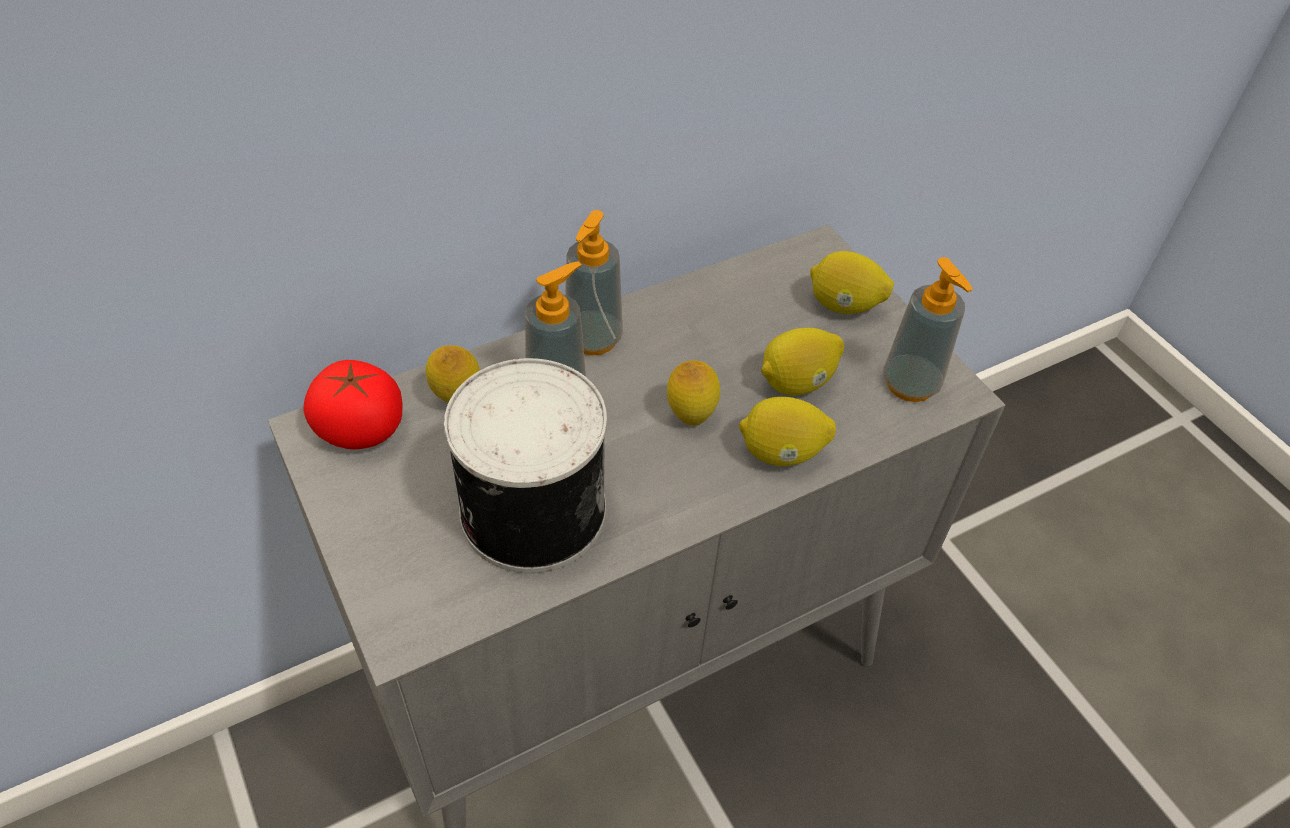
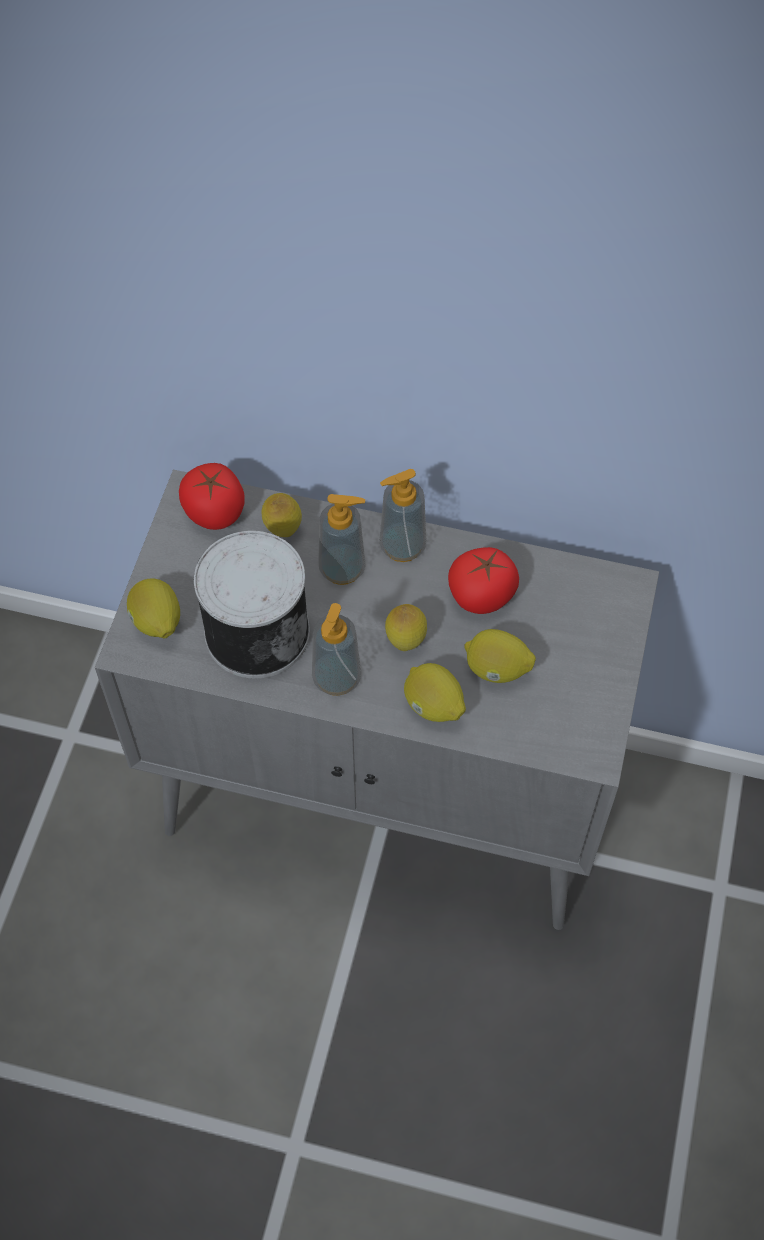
camera: 45 degrees right, 10 degrees up
(711, 331) = (482, 594): none -> tomato
(844, 306) = (593, 640): lemon -> lemon (157, 622)
(910, 384) = (570, 725): soap dispenser -> soap dispenser (336, 678)

